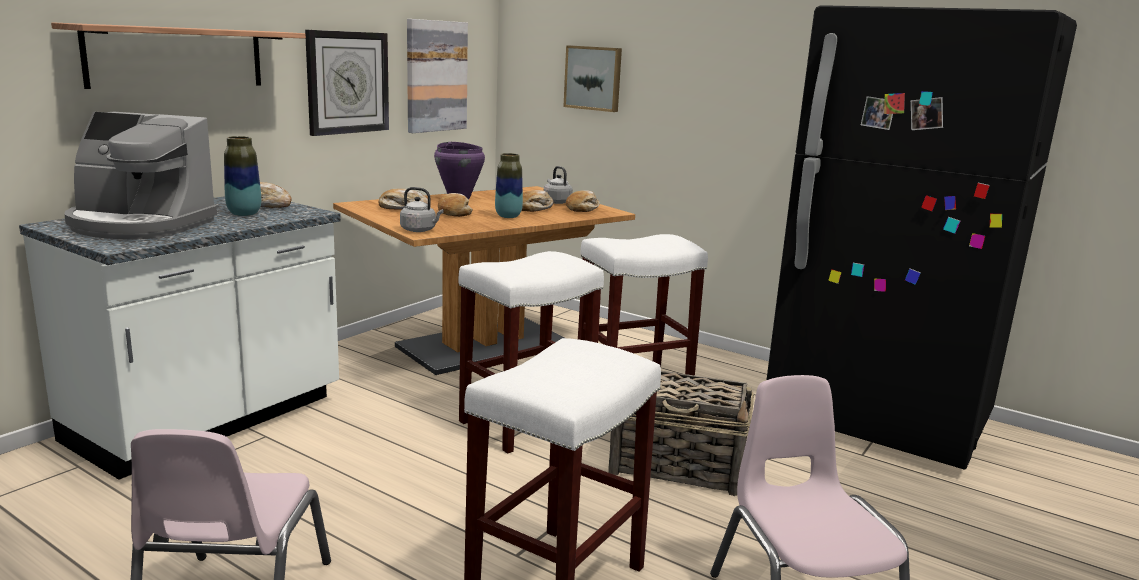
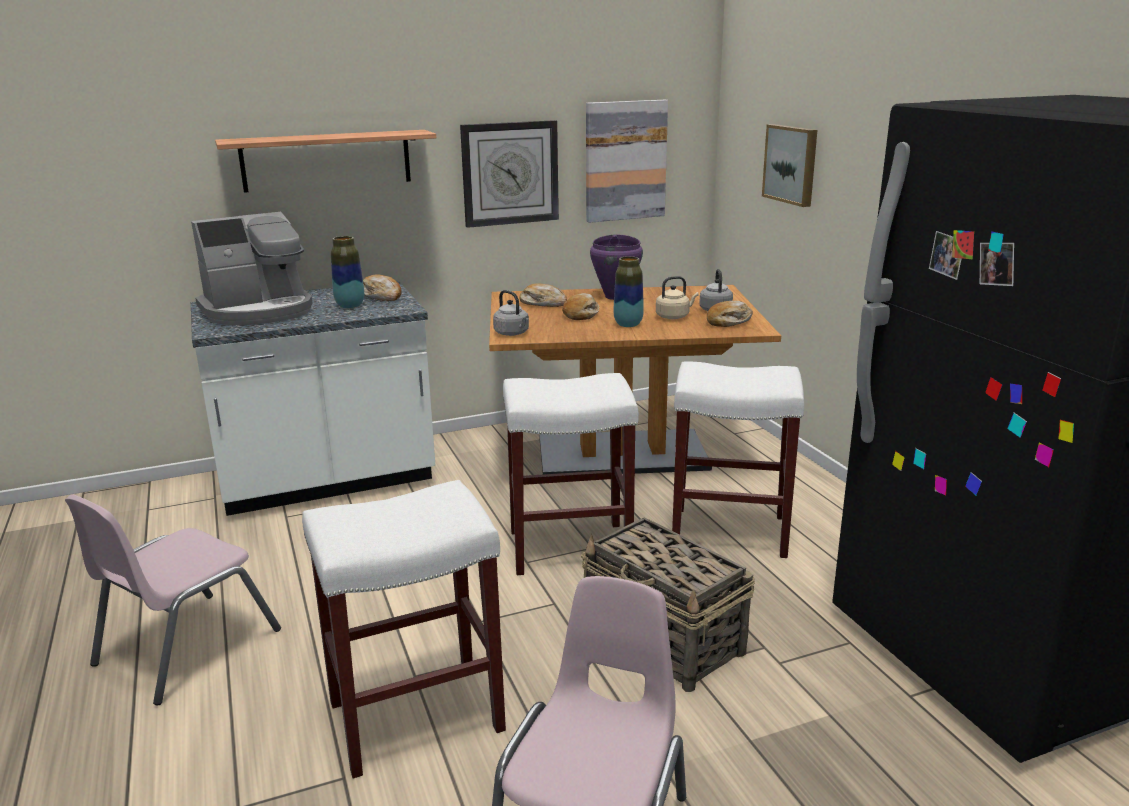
camera: 35 degrees right, 5 degrees up
(139, 225) = (259, 311): coffee machine -> coffee machine turned 75 degrees counterclockwise
(534, 208) = (674, 316): bread -> beige kettle

